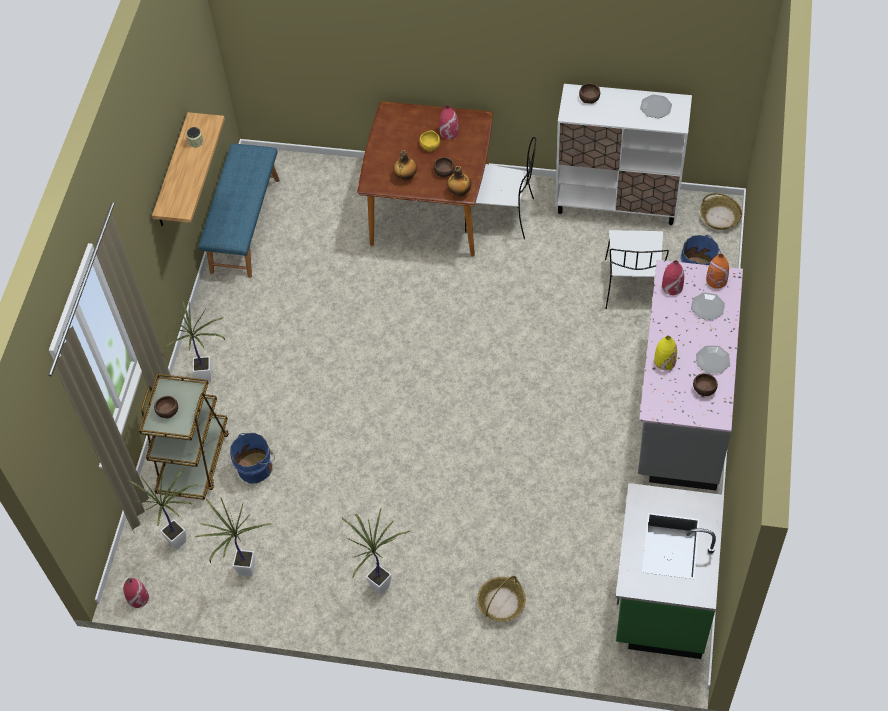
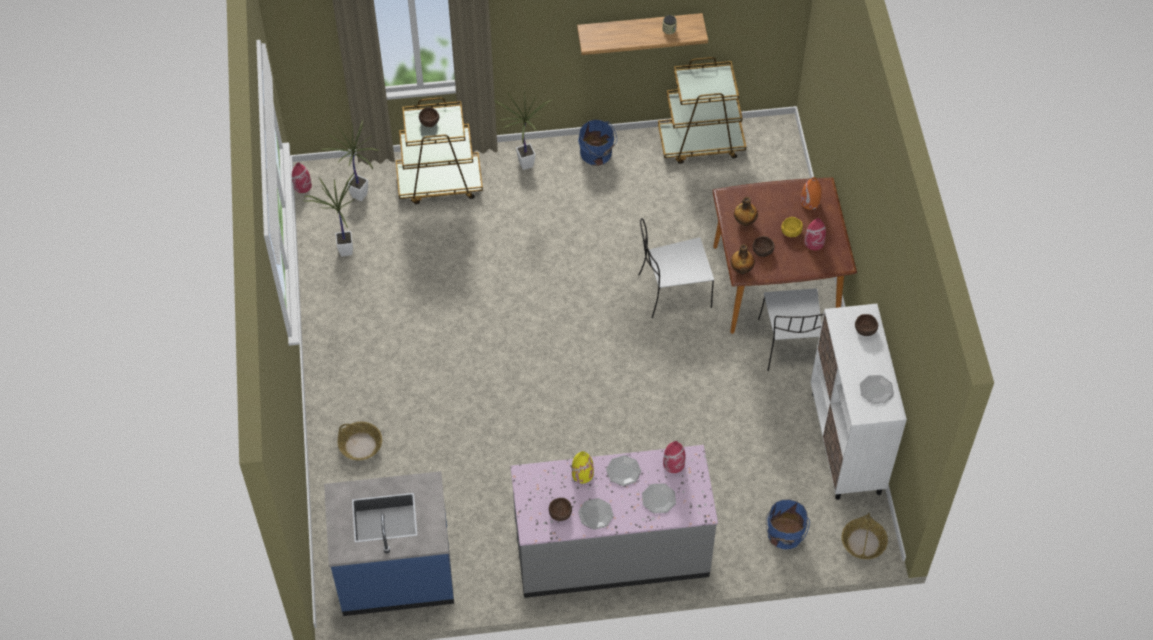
camera: 70 degrees right, 0 degrees up
(244, 225) = (701, 143): blue bench -> brown cart
(256, 467) = (446, 228): blue bucket -> blue bucket (597, 154)
(379, 583) = (357, 349): potted plant -> none
(633, 286) = (743, 479): white chair -> white chair (672, 291)
(660, 599) = (395, 571): green counter -> blue counter
(670, 327) = (623, 471): none -> plate
(716, 280) = (695, 501): orange vase -> orange vase (810, 202)

